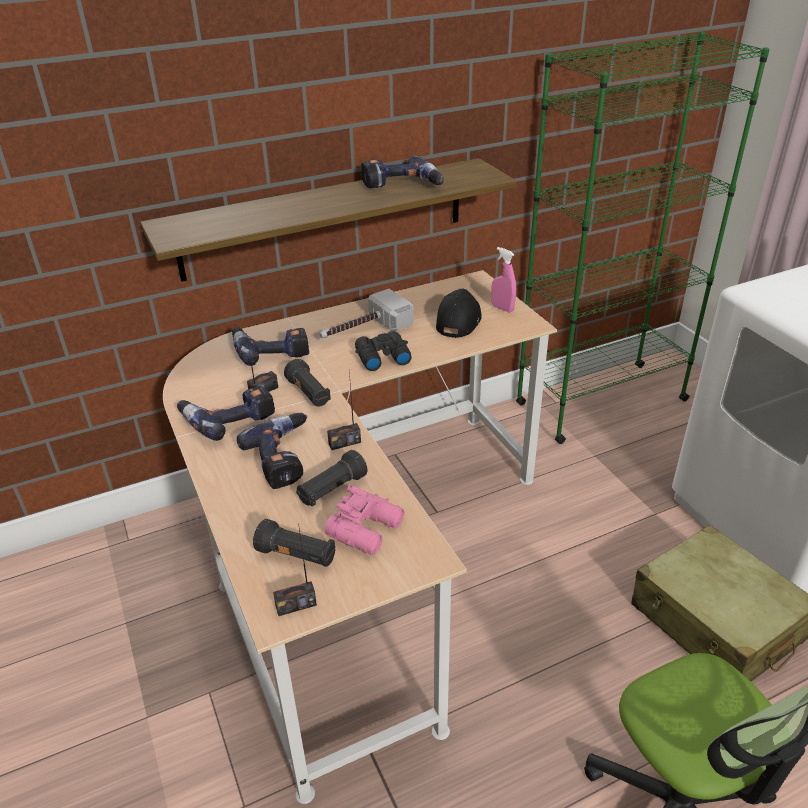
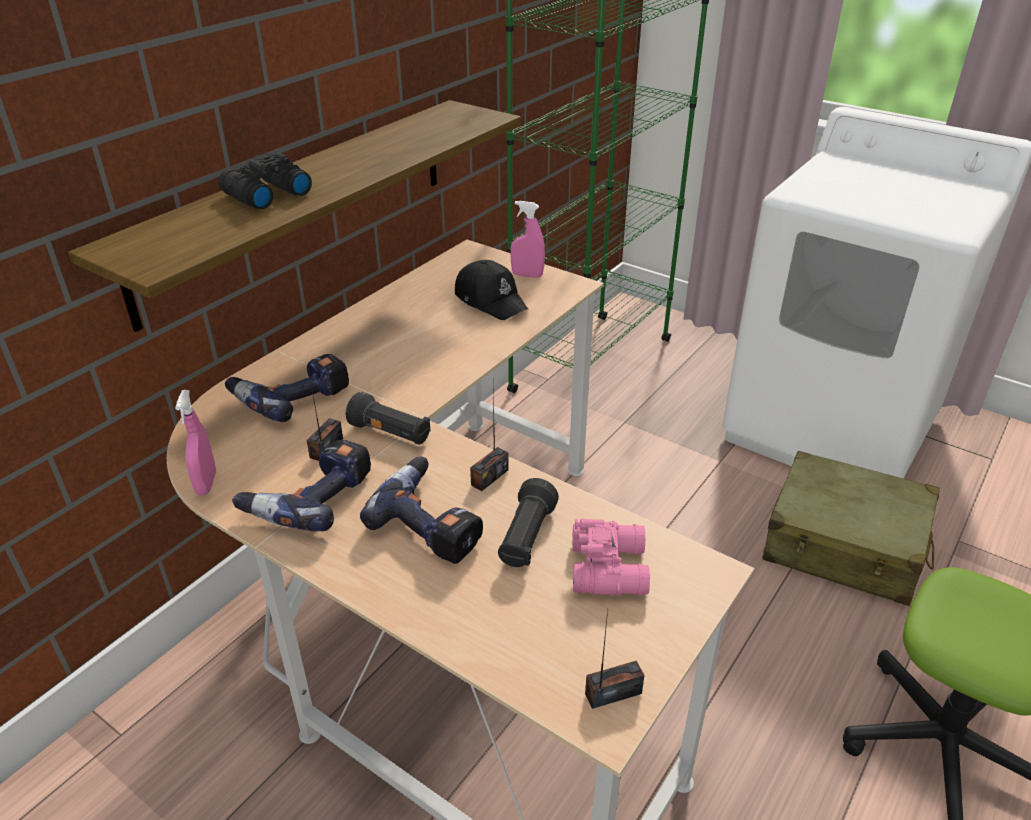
camera: 30 degrees left, 0 degrees up
(181, 390) = (206, 483): none -> pink spray bottle
(296, 605) = (613, 694): radio -> radio turned 150 degrees counterclockwise
(297, 556) = (559, 633): black flashlight -> none
(363, 330) = (390, 339): hammer -> none
(381, 357) = (441, 365): black binoculars -> black binoculars (264, 194)
(402, 186) = (397, 144): power drill -> none
(458, 320) = (491, 300): black cap -> black cap turned 150 degrees clockwise

